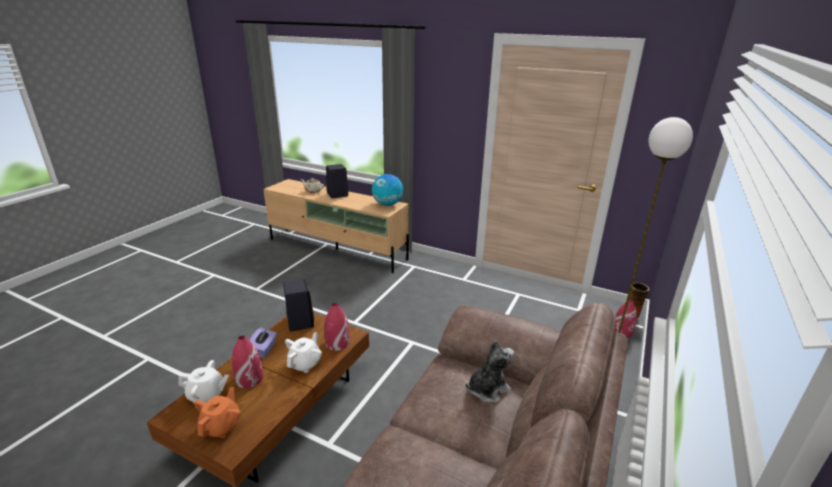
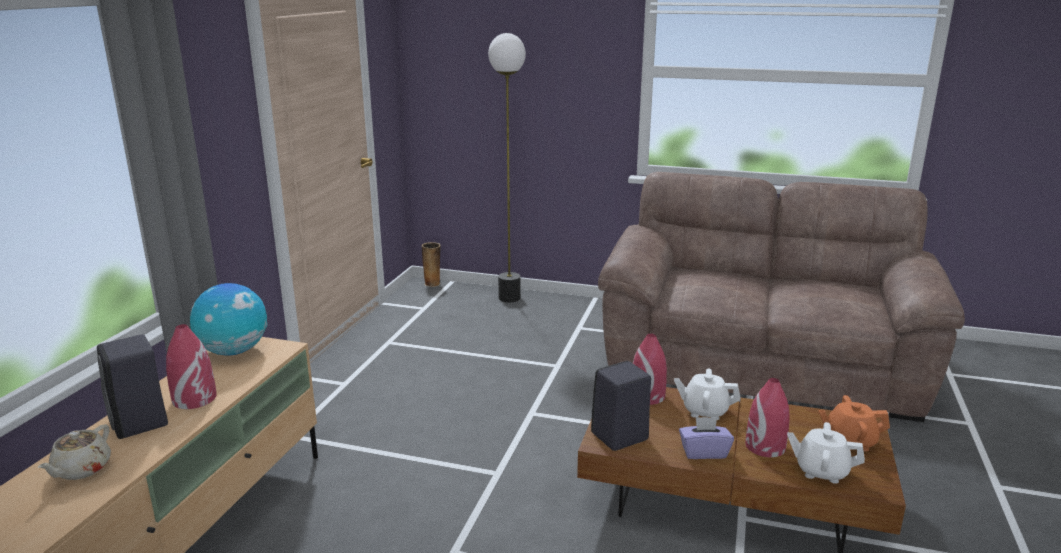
camera: 100 degrees left, 5 degrees down
(207, 395) = (821, 471): white teapot -> white teapot turned 60 degrees counterclockwise
(487, 389) = (699, 278): plush toy -> none
(622, 332) = (464, 290): red vase -> red vase (194, 398)

